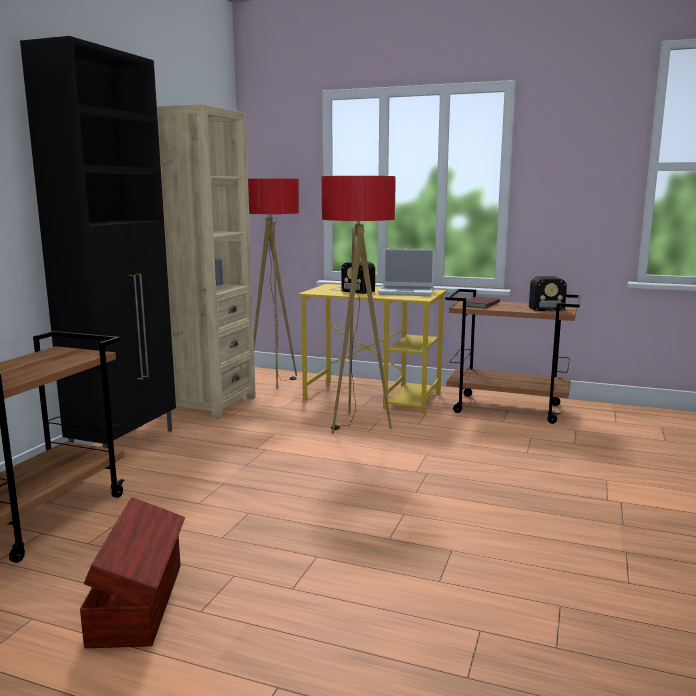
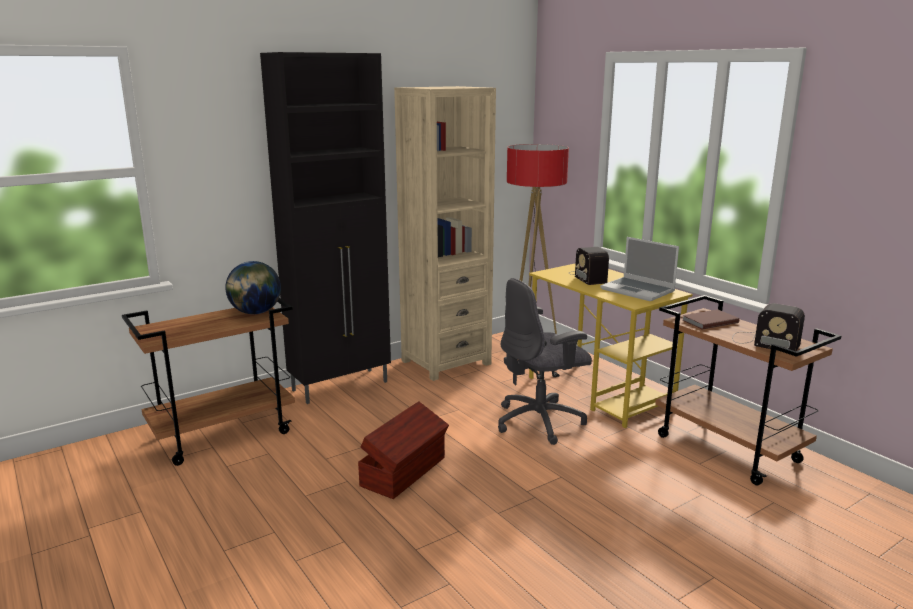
camera: 35 degrees right, 5 degrees up
(65, 354) = (255, 313): none -> globe
(139, 602) = (201, 527): brown storage box -> brown storage box (405, 471)
(357, 425) = (540, 421): floor lamp -> grey office chair

